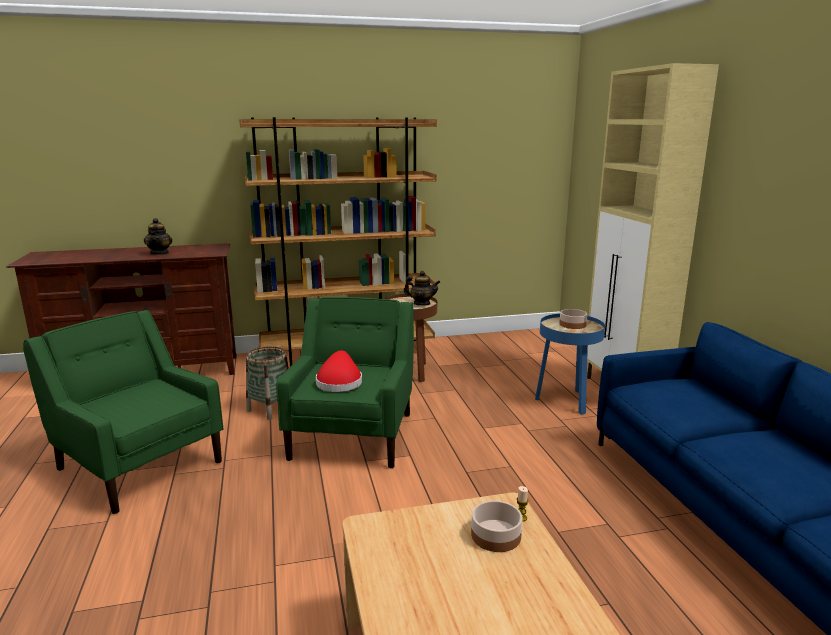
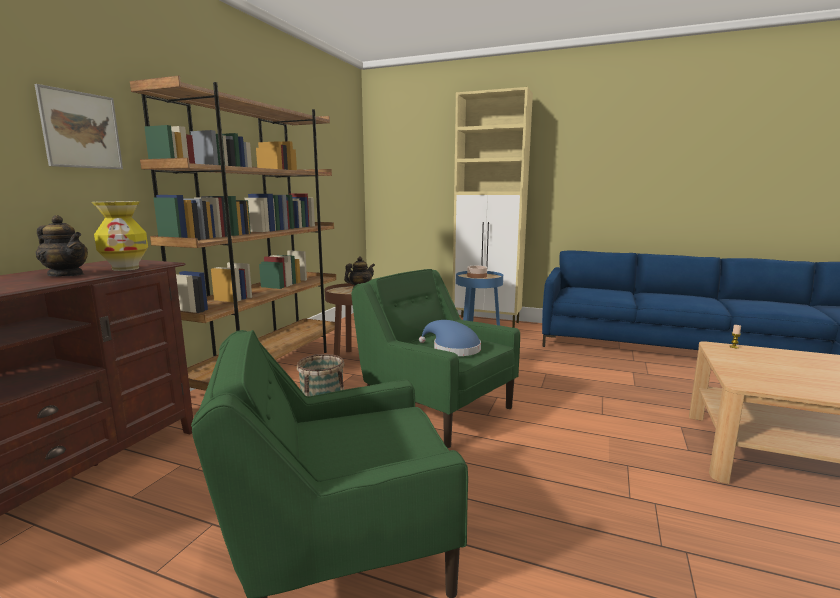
camera: 55 degrees left, 5 degrees down
(190, 254) = (126, 268): none -> vase
(209, 157) = (81, 130): none -> picture
(339, 382) = (453, 349): red hat -> blue hat
(495, 536) = (757, 356): bowl -> none

